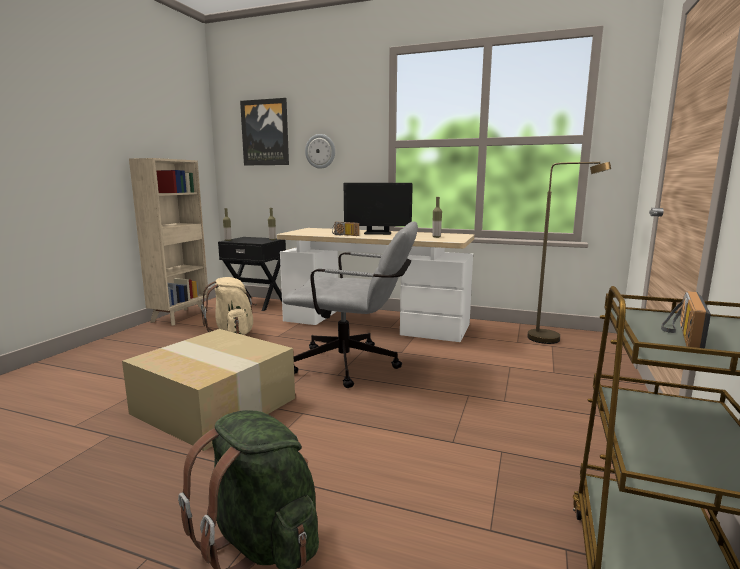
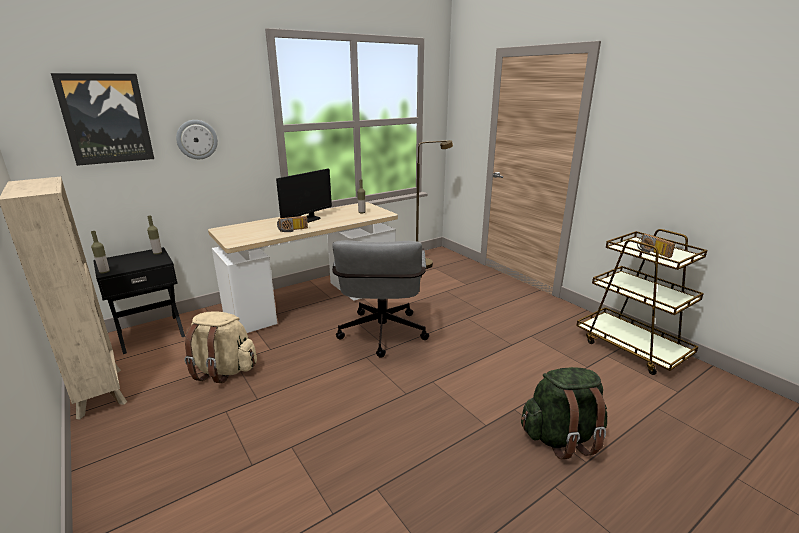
camera: 55 degrees left, 10 degrees up
(212, 406) = (378, 420): cardboard box -> none
(354, 366) = (381, 337): grey office chair -> grey office chair turned 135 degrees clockwise

